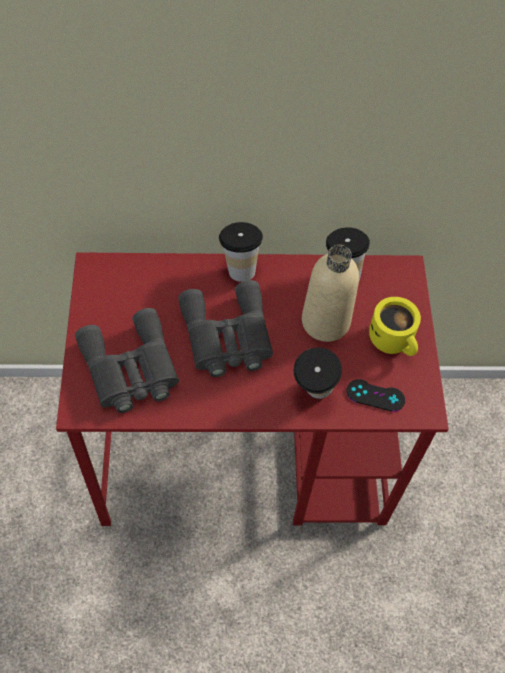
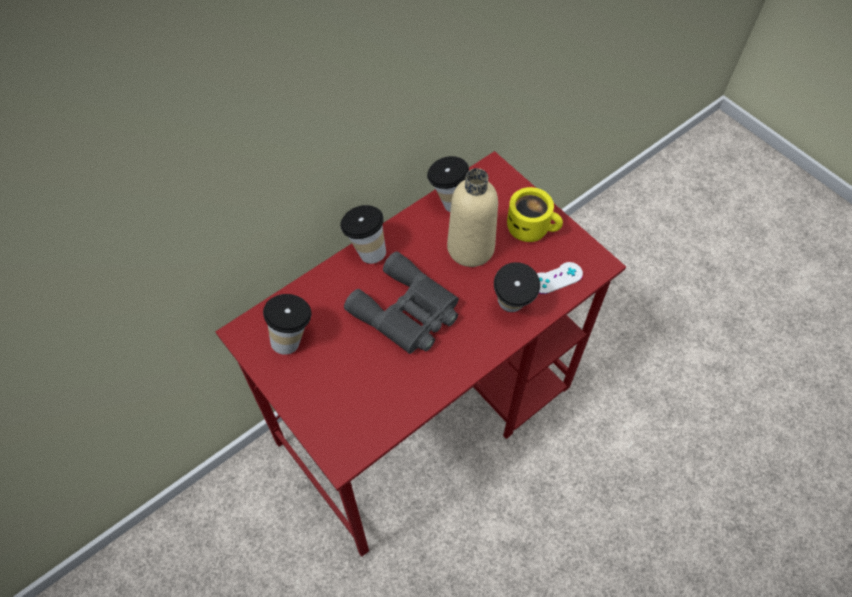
camera: 35 degrees left, 0 degrees up
(125, 296) = (293, 339): none -> cup
(130, 369) = (354, 394): grey binoculars -> none
(375, 395) = (556, 278): black game controller -> white game controller

